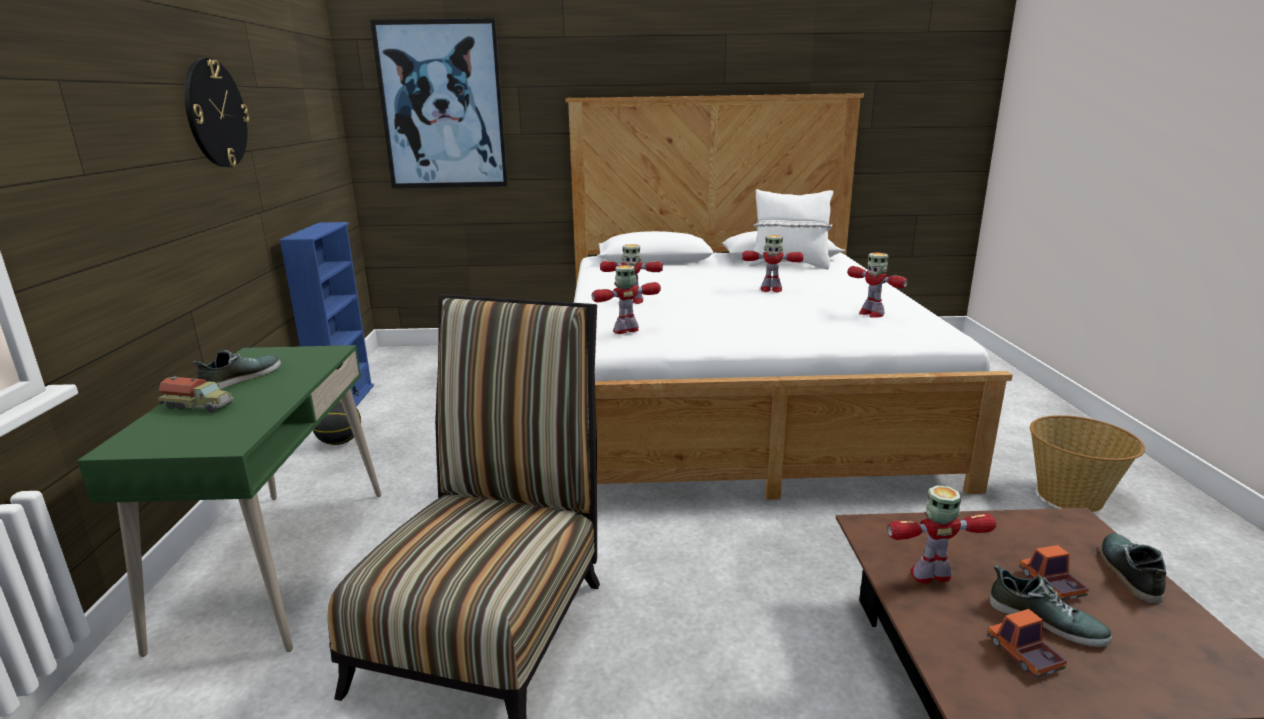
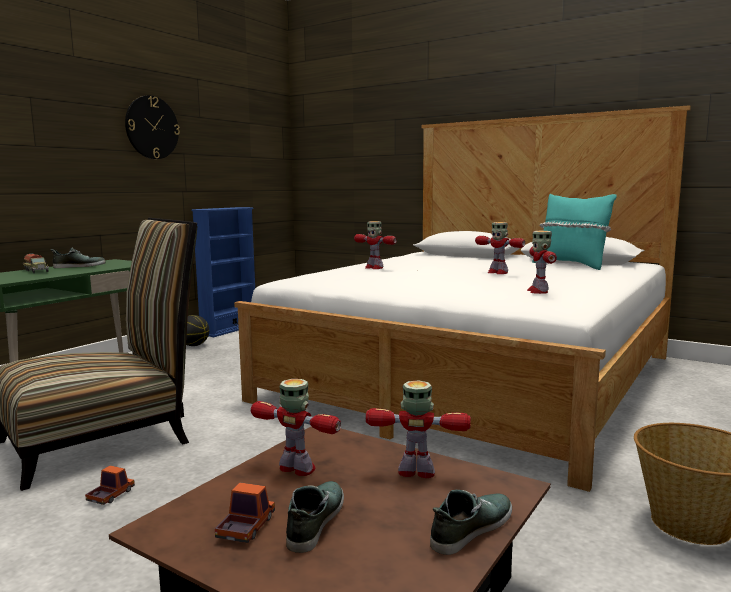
camera: 35 degrees right, 10 degrees down
(442, 106) = (346, 135): picture -> none
(626, 330) = (317, 276): toy robot -> toy robot (417, 472)
(789, 265) = (571, 265): white pillow -> turquoise pillow
(1046, 620) = (314, 521): shoe -> shoe turned 150 degrees counterclockwise
(1051, 584) = (376, 507): toy truck -> toy truck (111, 495)

